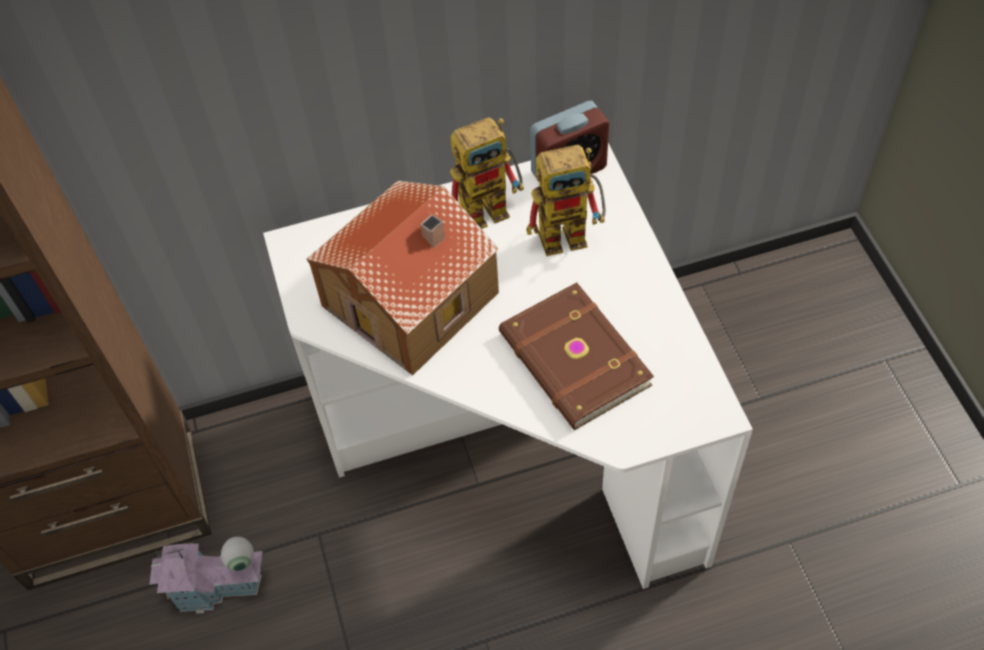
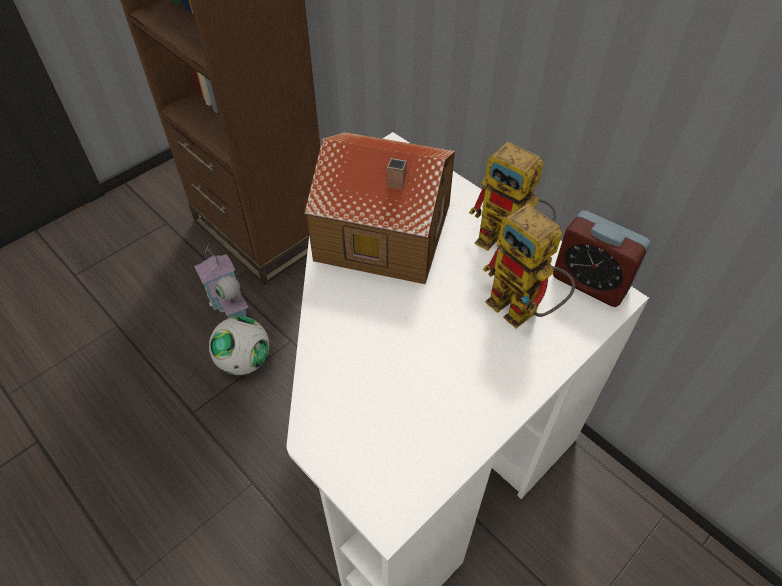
camera: 60 degrees right, 5 degrees down
(317, 596) = (244, 361): none -> football
(572, 361) = (384, 365): brown book -> none

